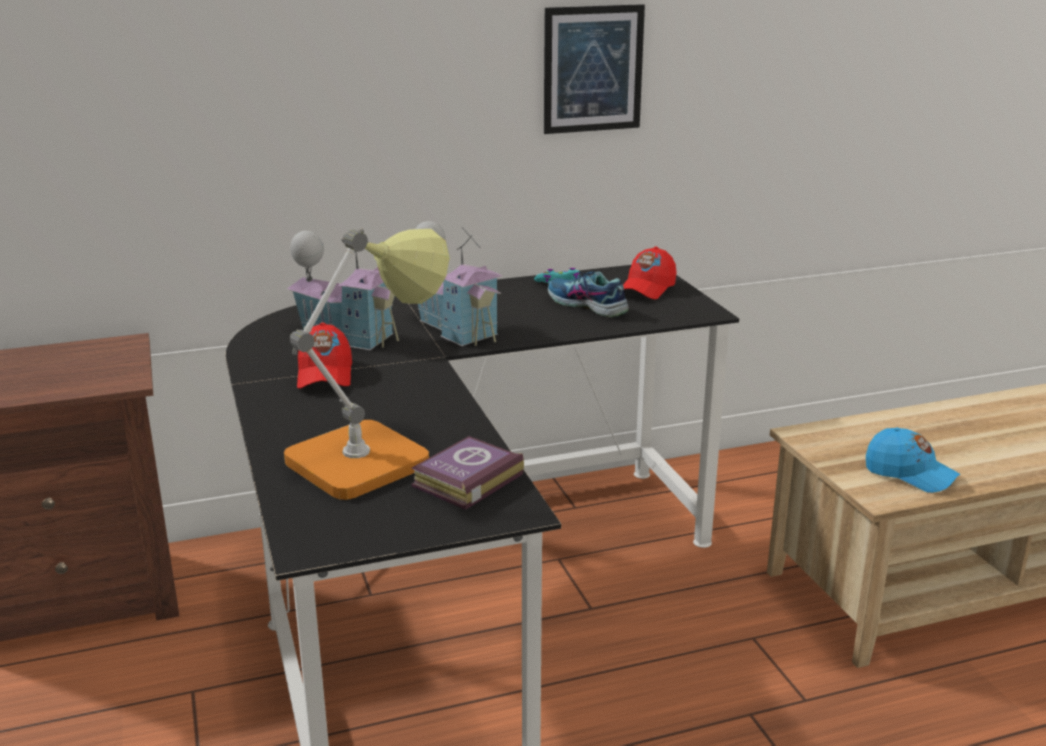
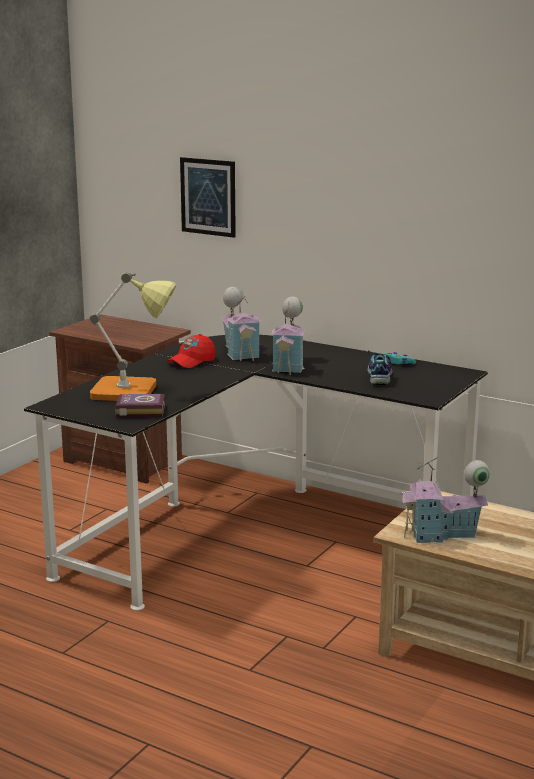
camera: 50 degrees right, 5 degrees down
(593, 69) = (448, 224): picture -> picture (208, 197)
(647, 289) = (434, 380): red cap -> none
(910, 474) = (442, 534): blue cap -> toy house

